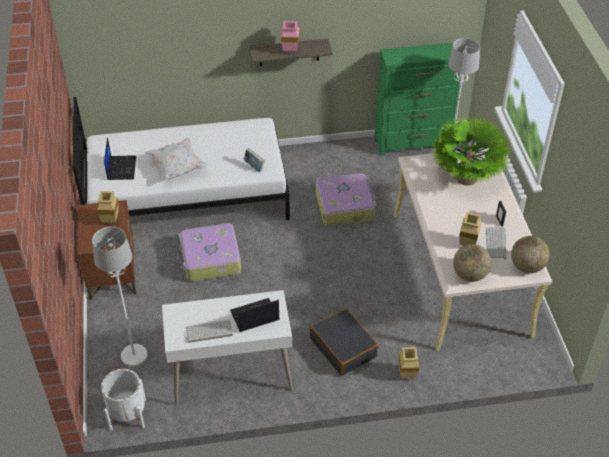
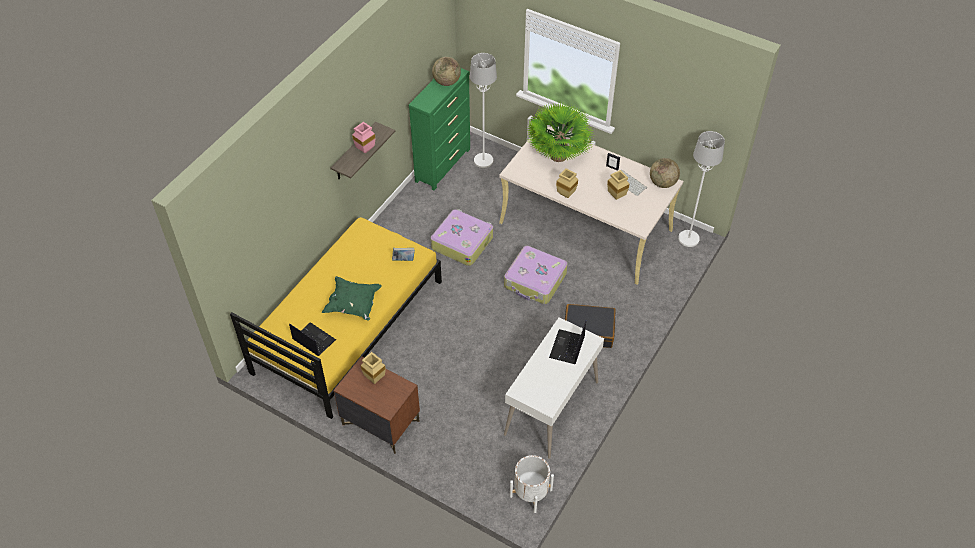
camera: 50 degrees left, 5 degrees up
(134, 356) = (480, 457): white floor lamp -> white floor lamp (689, 239)
(177, 167) = (353, 305): white pillow -> green pillow
(187, 195) = (348, 326): white bed -> yellow bed
(208, 332) = (557, 382): keyboard -> none
(210, 259) = (431, 353): suitcase -> suitcase (535, 281)
(406, 374) = (640, 313): beige vase -> beige vase (565, 195)
(469, 275) = (643, 214): globe -> globe (446, 82)

